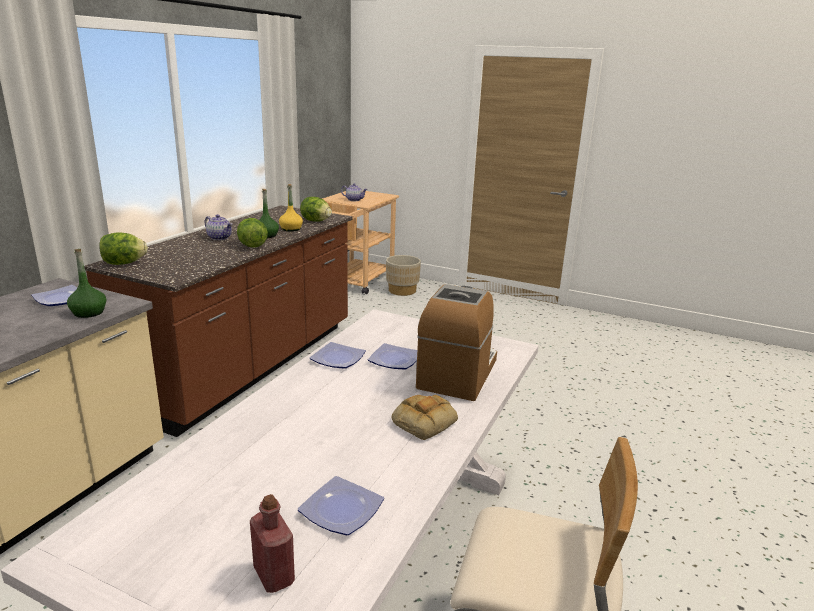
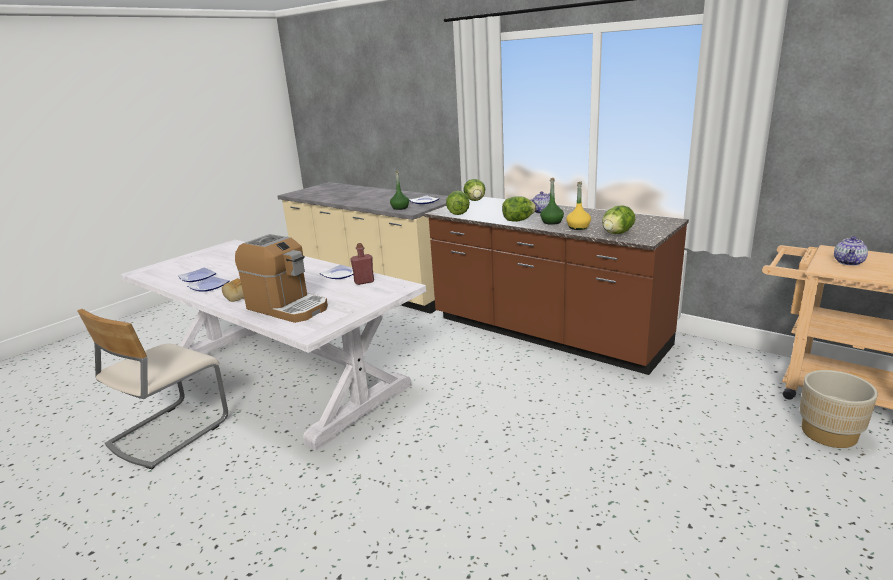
camera: 105 degrees right, 0 degrees up
(195, 269) = (458, 213): none -> lettuce
(274, 575) = (179, 269): red bottle -> red bottle (364, 282)
(394, 359) = (326, 289): plate -> plate (210, 286)

